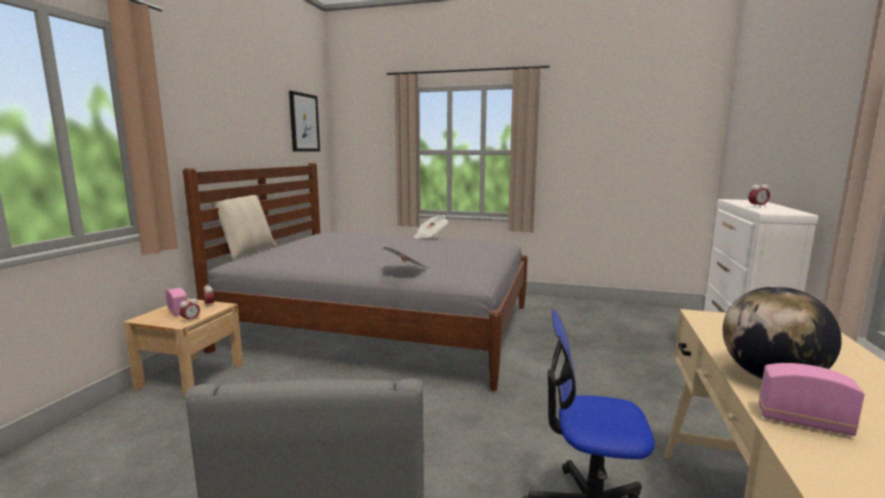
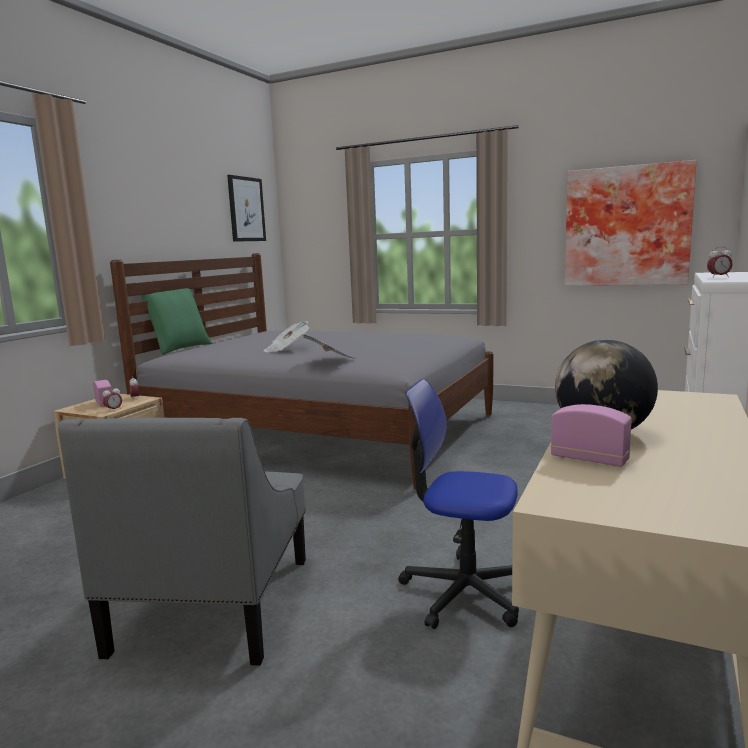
camera: 10 degrees right, 0 degrees up
(247, 252) = (179, 349): beige pillow -> green pillow
(430, 236) = (380, 331): newspaper -> newspaper (287, 349)
(634, 154) = (626, 226): none -> picture

